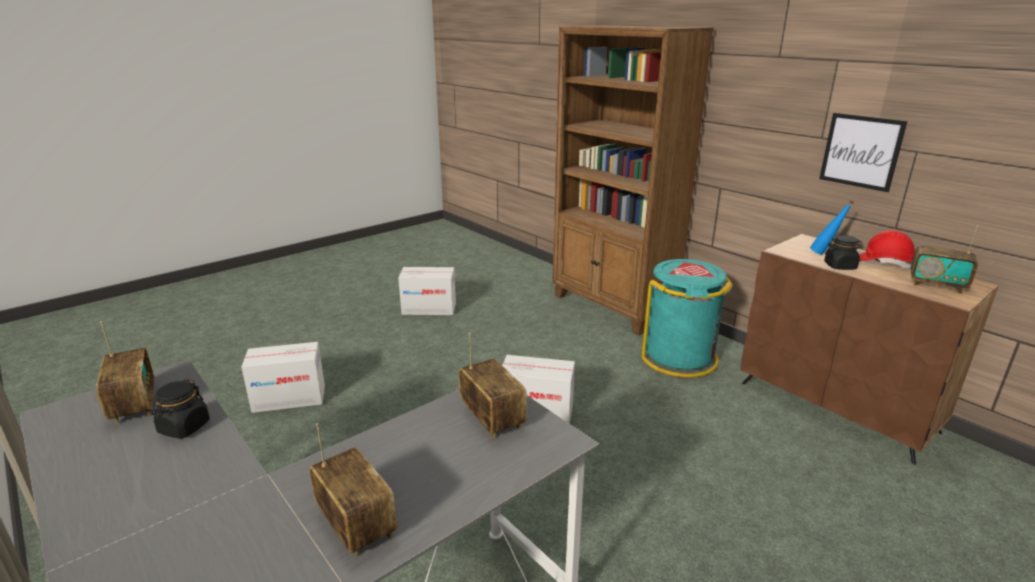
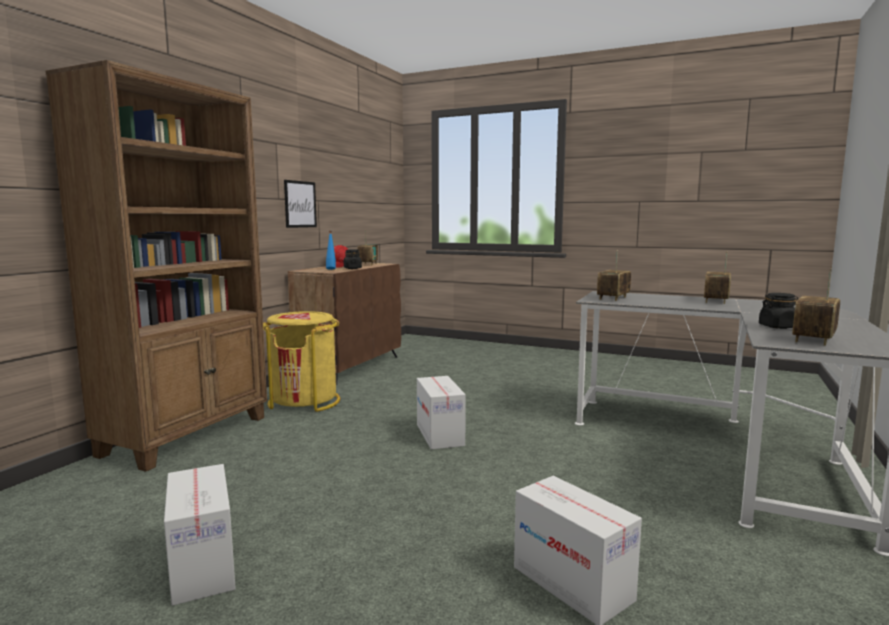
camera: 115 degrees left, 15 degrees down
(680, 357) = (304, 401): turquoise trash can -> yellow trash can

